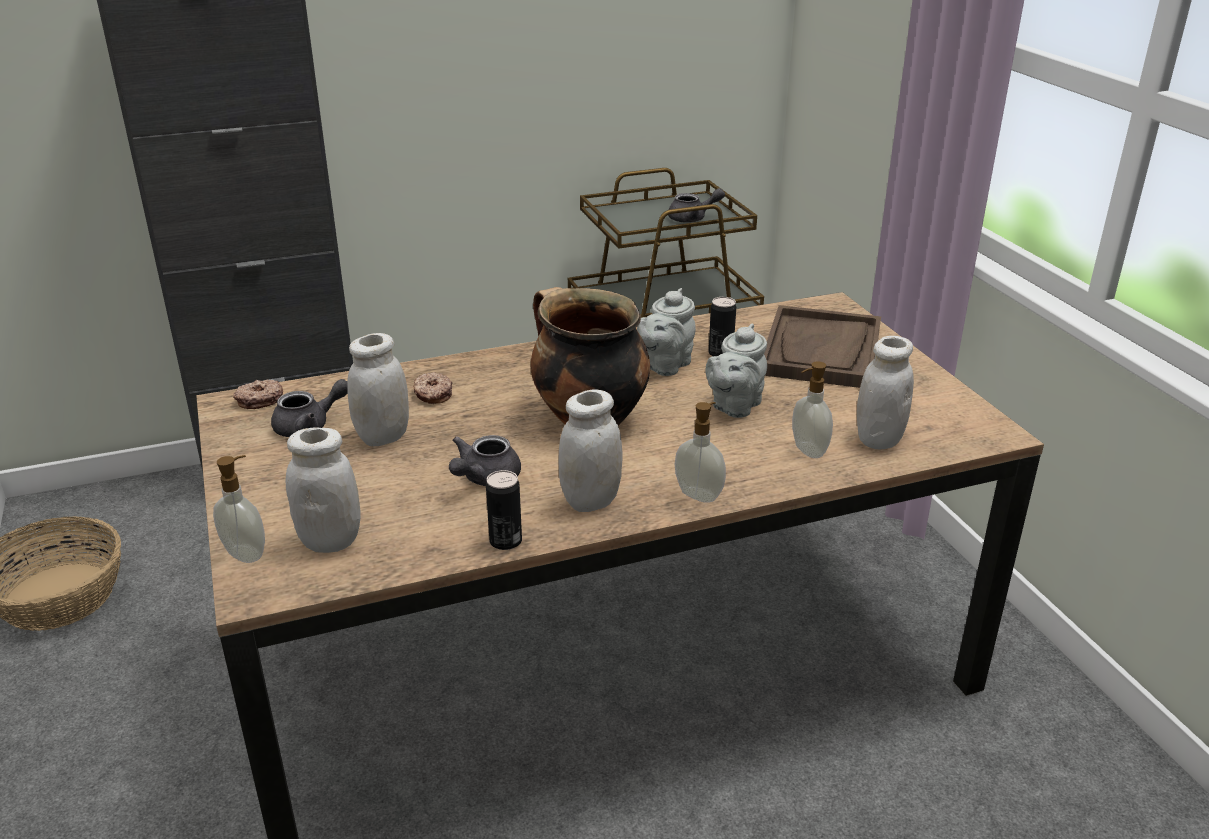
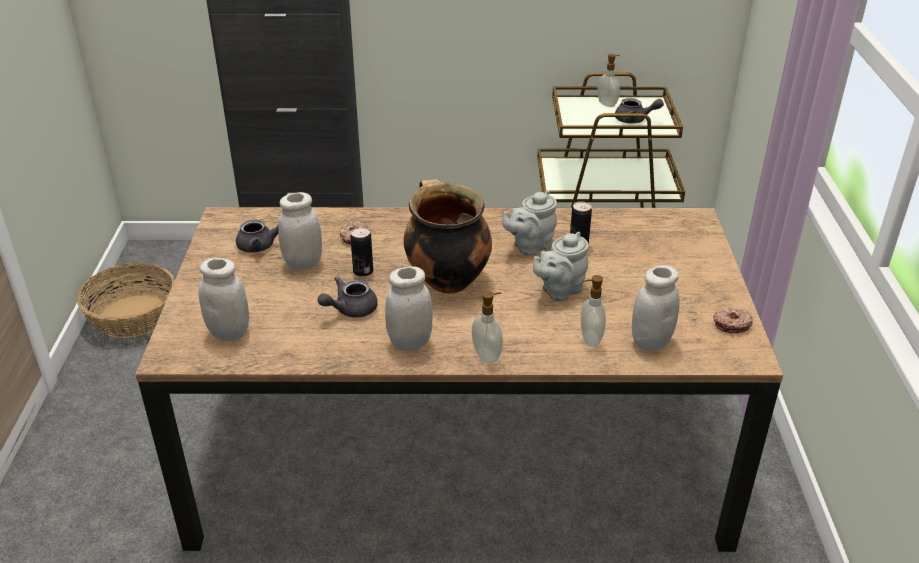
camera: 20 degrees right, 5 degrees up
(246, 553) = (176, 329): soap dispenser -> soap dispenser (607, 104)
(259, 400) = (241, 219): donut -> donut (731, 324)
(505, 541) = (336, 359): can -> can (363, 271)
(821, 351) = (659, 257): brown tray -> none

